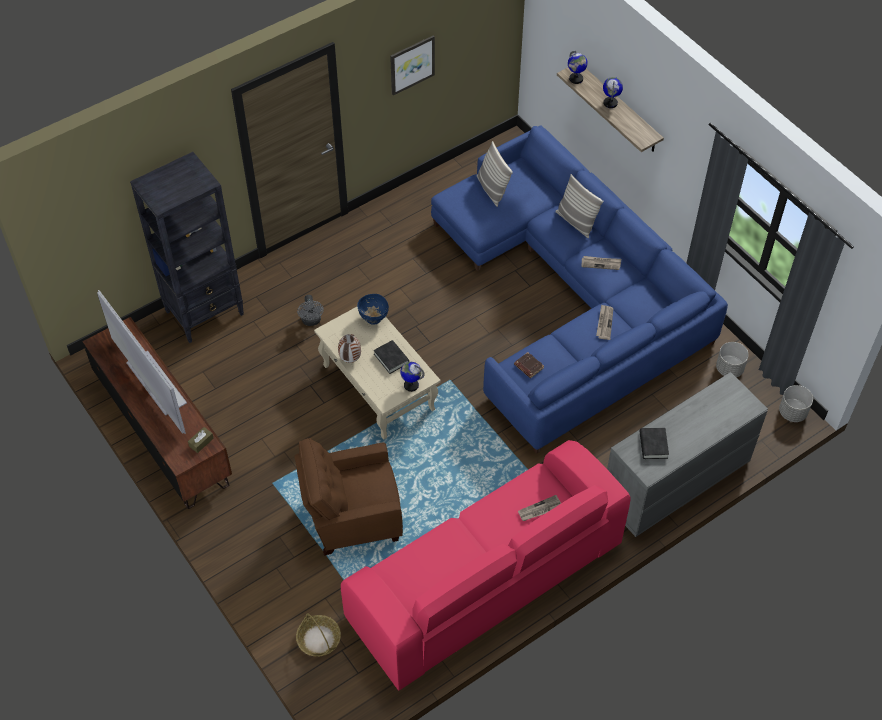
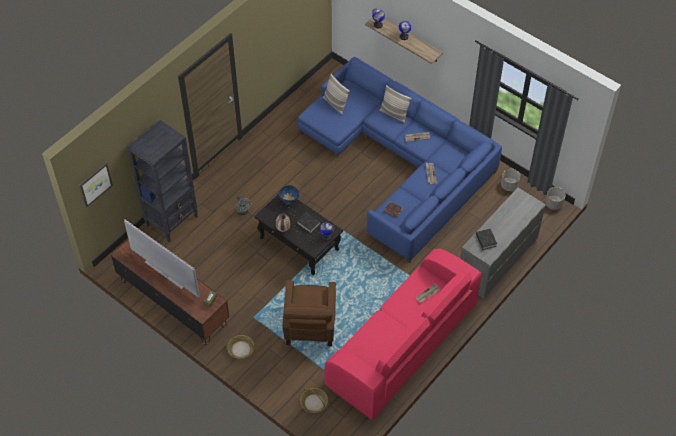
camera: 15 degrees left, 0 degrees up
(237, 528) = (240, 349): none -> basket
(352, 517) = (310, 326): brown armchair -> brown armchair turned 60 degrees counterclockwise
(379, 388) = (300, 244): beige coffee table -> black coffee table
(412, 64) = (273, 35): picture -> picture (95, 184)

